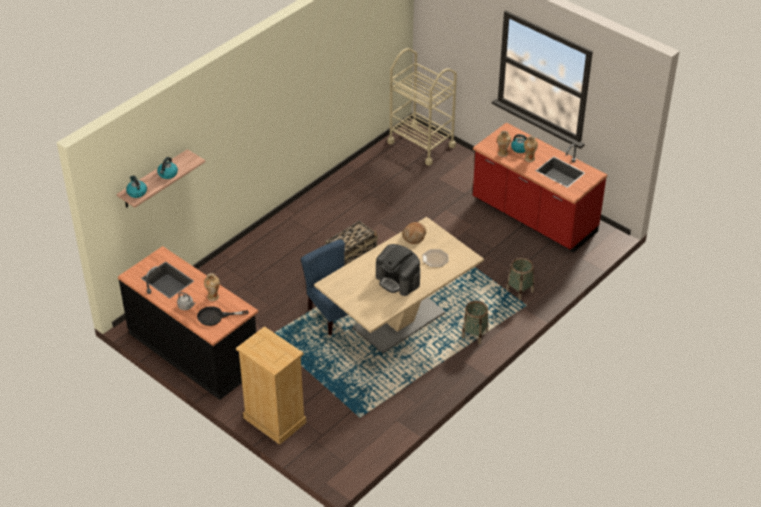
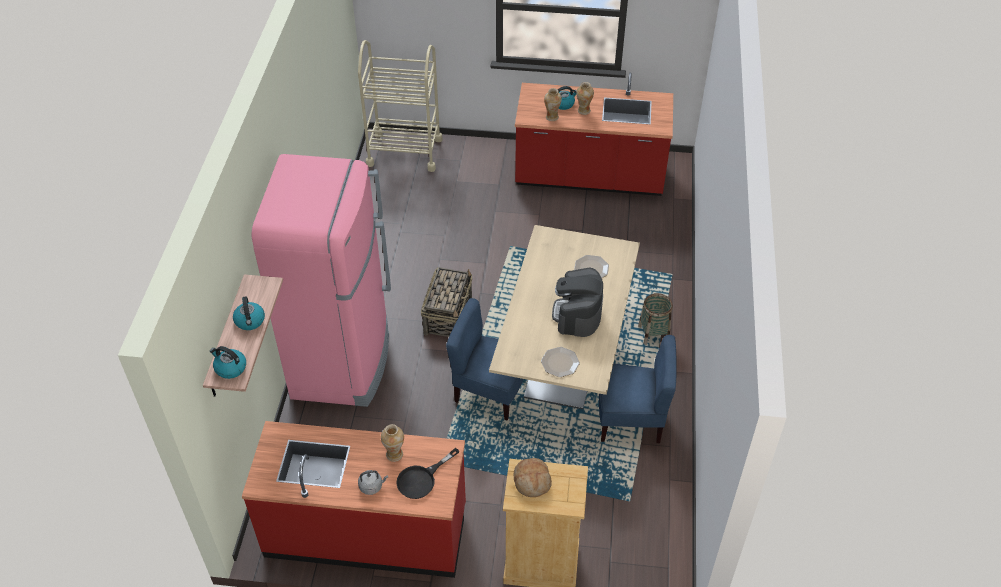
camera: 35 degrees left, 5 degrees up
(194, 350) = (366, 530): black counter -> red counter
(264, 253) = (342, 361): none -> pink fridge
(359, 301) = (560, 362): none -> plate
(398, 280) = (577, 314): coffee machine -> coffee machine turned 90 degrees clockwise
(407, 375) = (631, 420): none -> blue chair
(414, 236) = (544, 254): bread -> bread (532, 481)
(519, 290) = (650, 262): basket -> none

